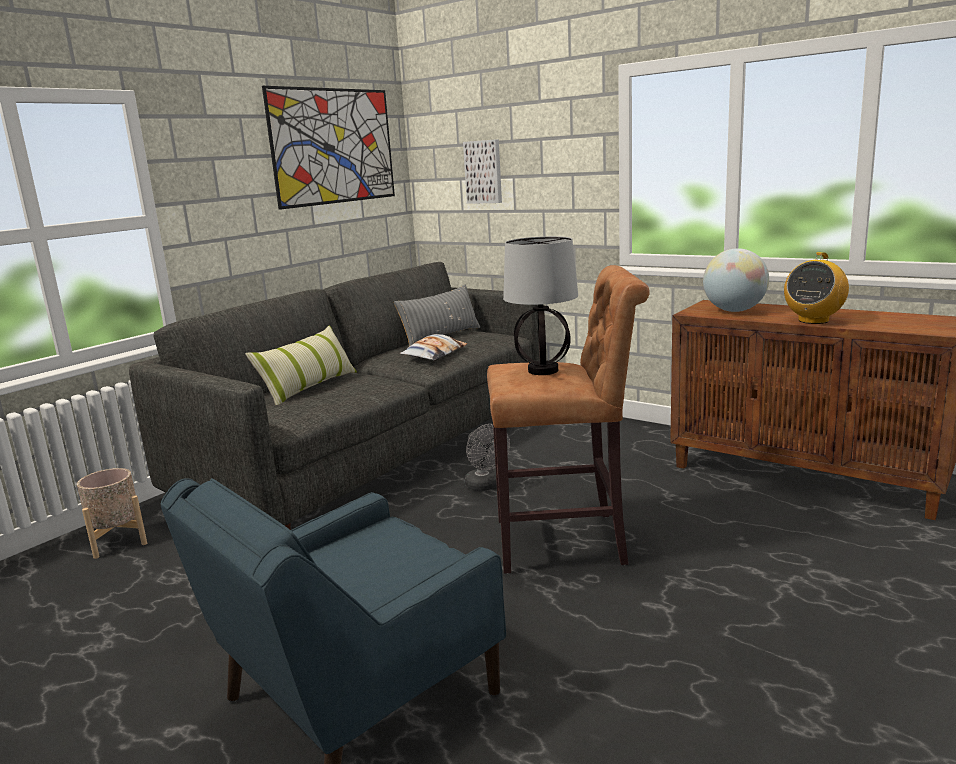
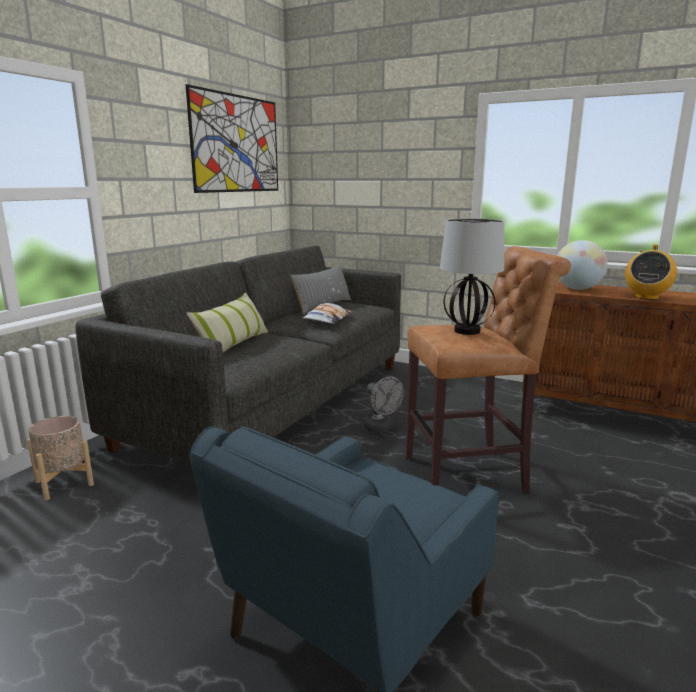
camera: 10 degrees left, 0 degrees up
(484, 172) = (356, 174): picture -> none

